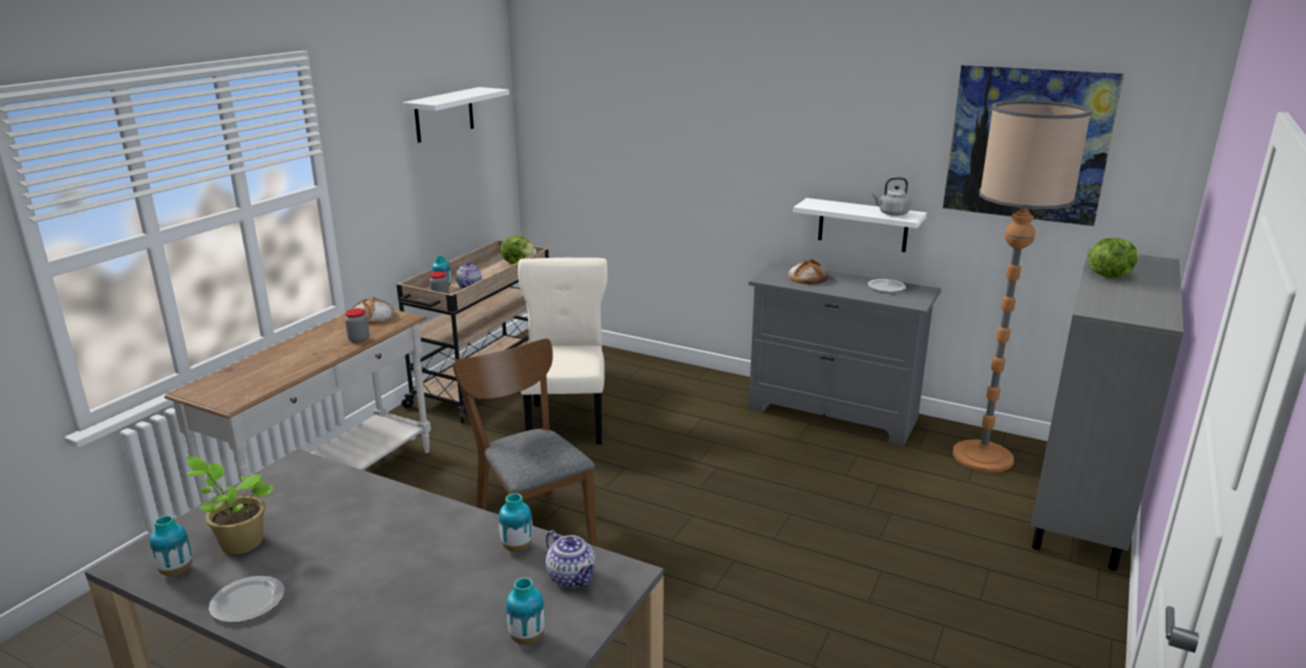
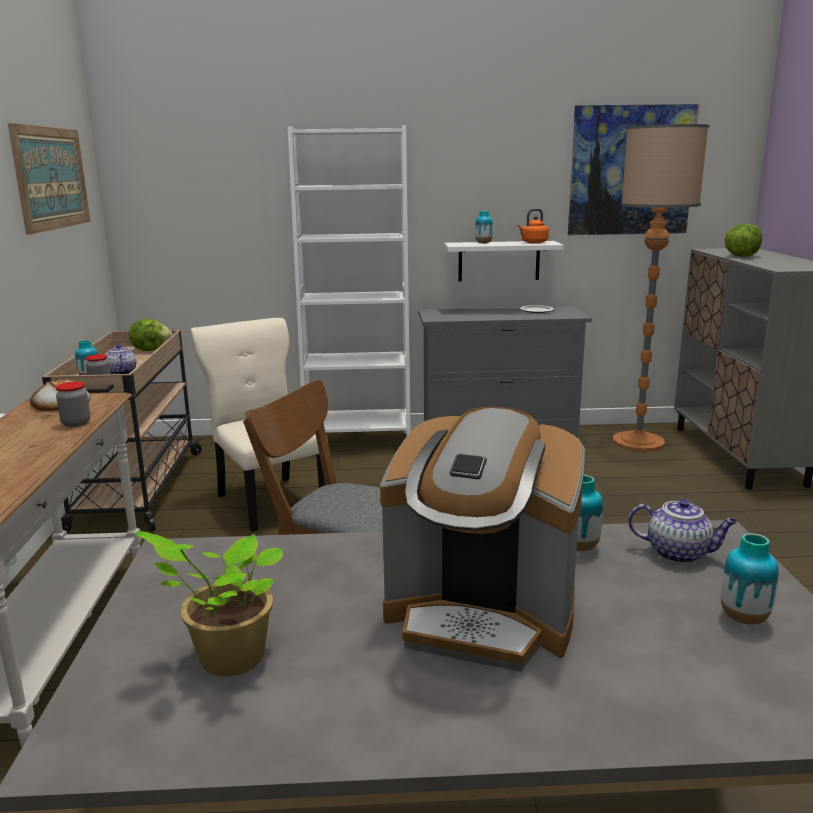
camera: 30 degrees left, 5 degrees down
(176, 571) = (178, 728): vase -> vase (483, 243)
(247, 602) = (358, 721): plate -> none
(386, 571) = (481, 617): none -> coffee machine
(444, 114) = (51, 178): white shelf -> picture
(697, 381) = (358, 442): none -> white bookcase
(808, 277) = (466, 313): bread -> none
(892, 214) = (533, 243): grey kettle -> orange kettle

